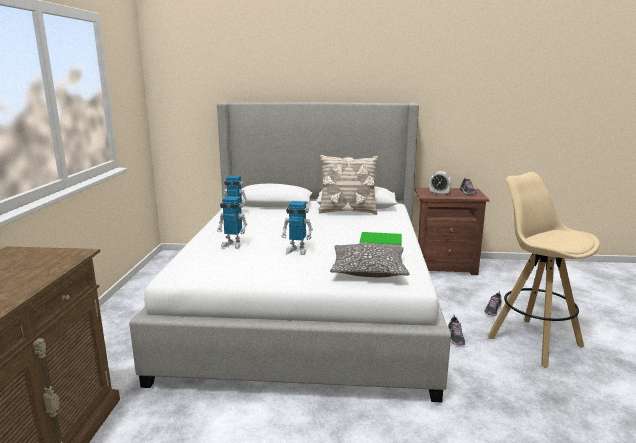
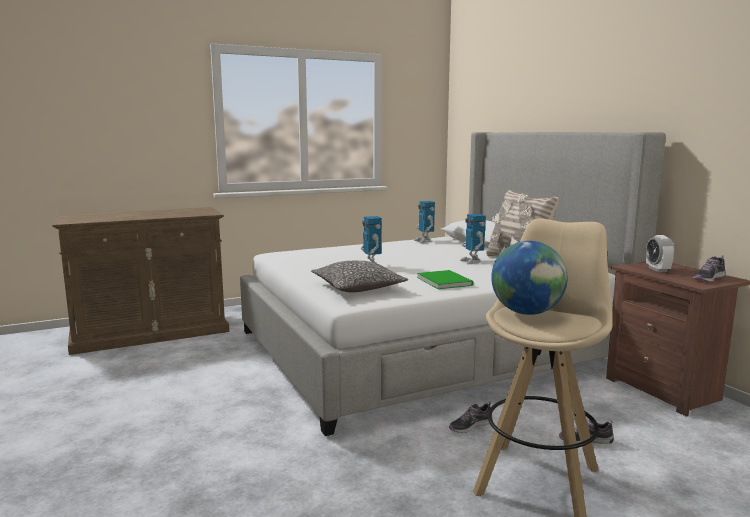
camera: 60 degrees right, 5 degrees down
(233, 244) = (349, 251): toy robot -> toy robot (472, 261)
(548, 239) = (526, 313): none -> globe

